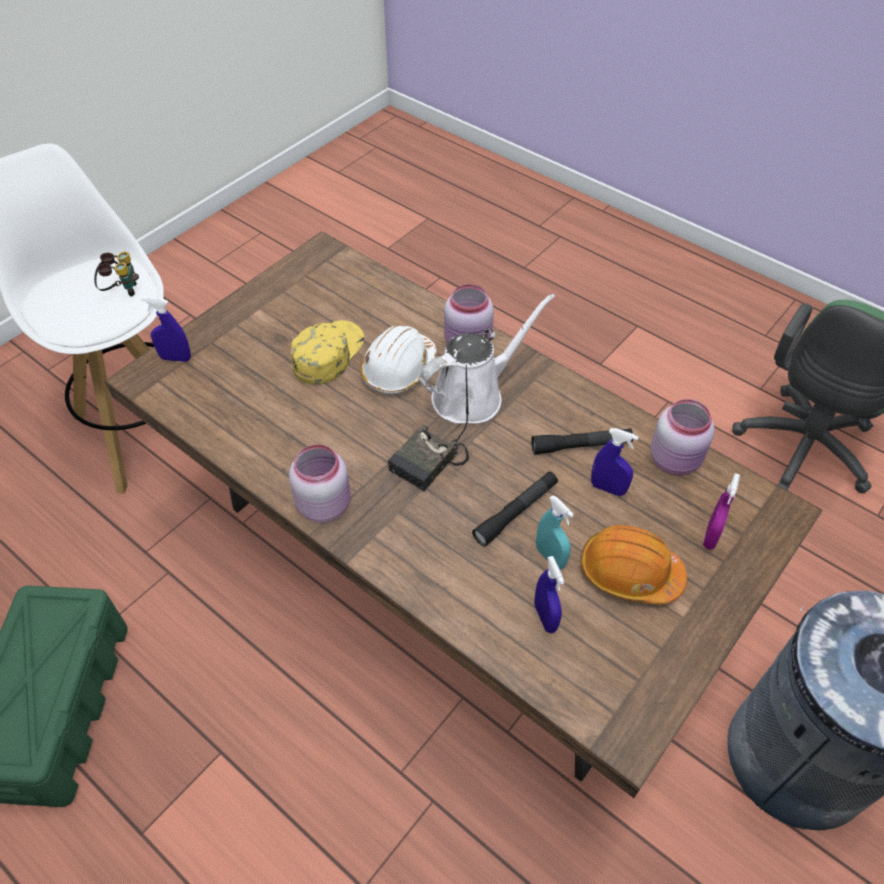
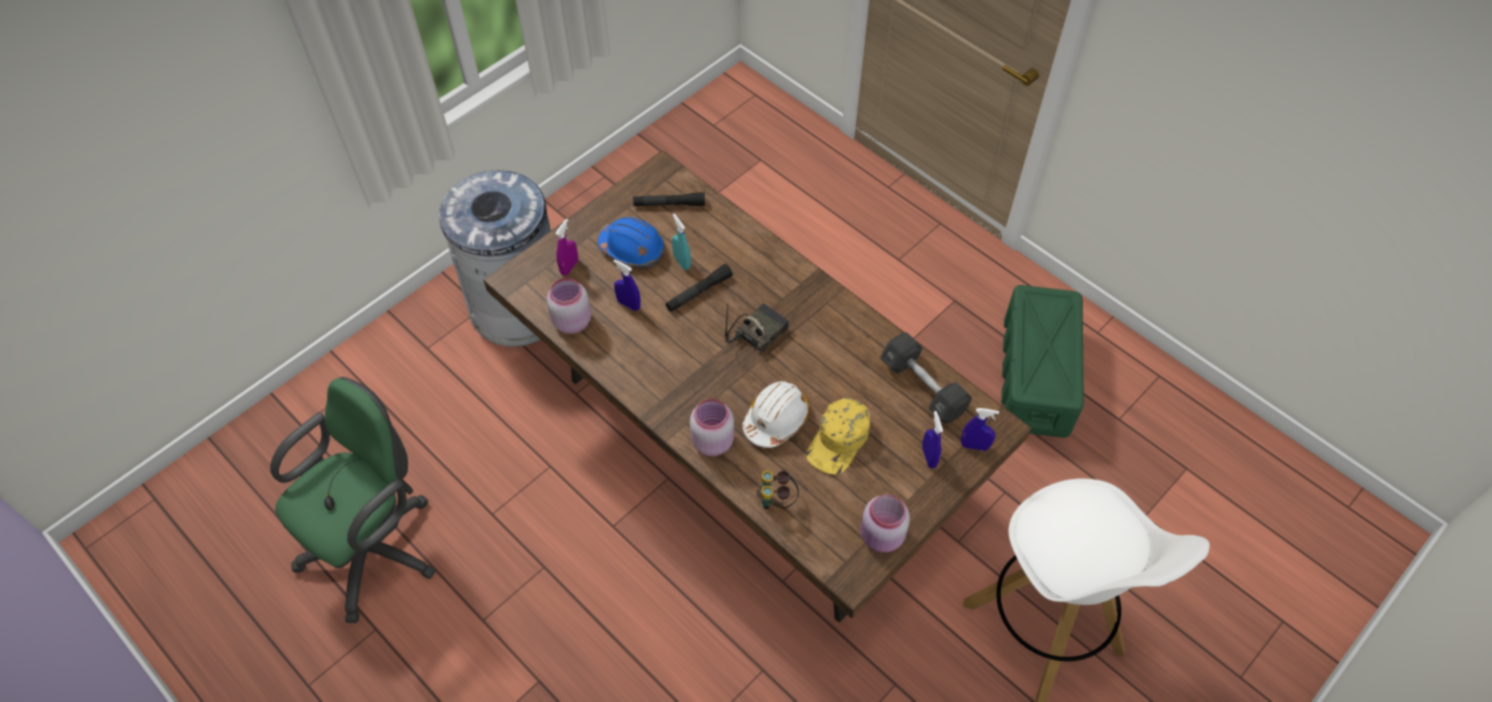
camera: 175 degrees left, 5 degrees up
(121, 290) = (1051, 539): binoculars -> binoculars (777, 500)
(222, 413) = (923, 387): none -> black dumbbell
(324, 504) = (835, 307): pink jar -> pink jar (881, 537)
(473, 395) = (715, 389): white watering can -> none
(545, 617) = (693, 228): blue spray bottle -> blue spray bottle (929, 457)
(581, 446) = (638, 338): black flashlight -> black flashlight (669, 204)
(629, 572) = (632, 249): orange hard hat -> blue hard hat

